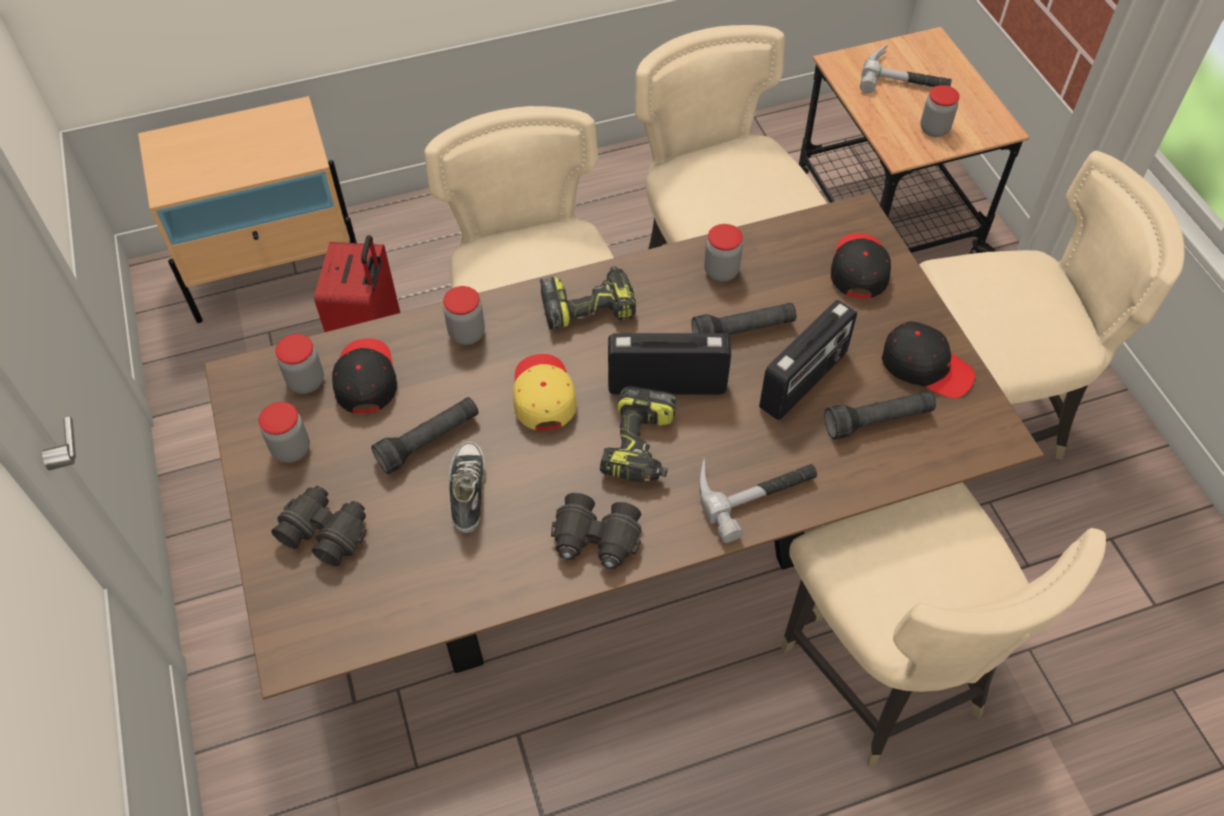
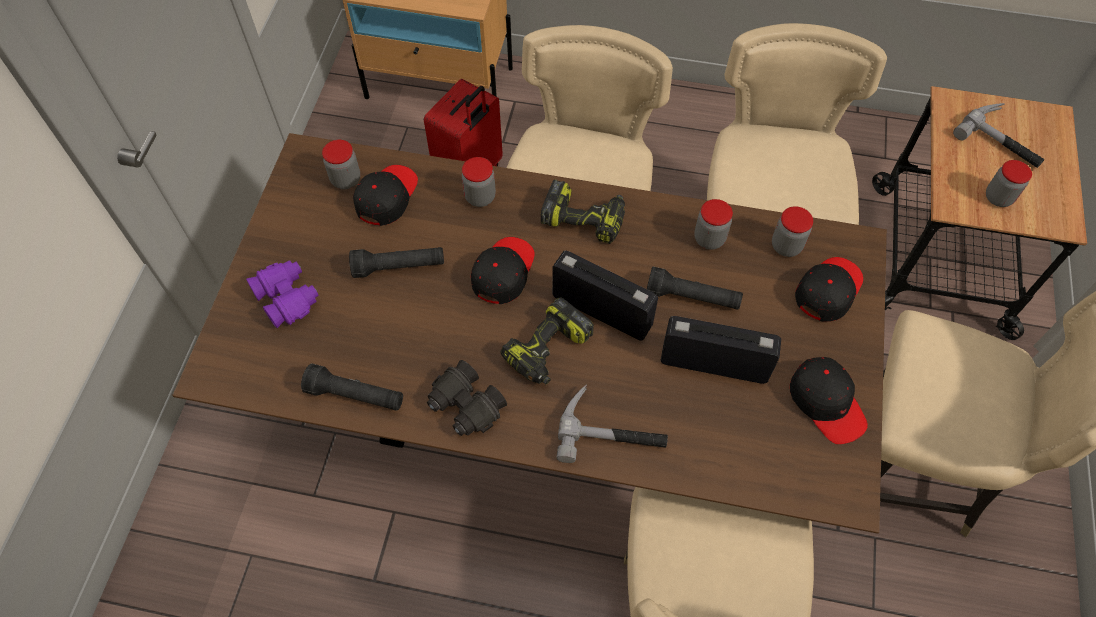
camera: 30 degrees right, 5 degrees up
(291, 449) = (304, 225): jar -> jar (786, 246)
(325, 531) = (287, 298): black binoculars -> purple binoculars
(467, 491) = (400, 319): shoe -> none
(543, 395) = (503, 272): yellow cap -> black cap
(804, 381) = (714, 363): radio -> radio turned 150 degrees counterclockwise
(878, 421) = (752, 428): black flashlight -> black flashlight (356, 395)

